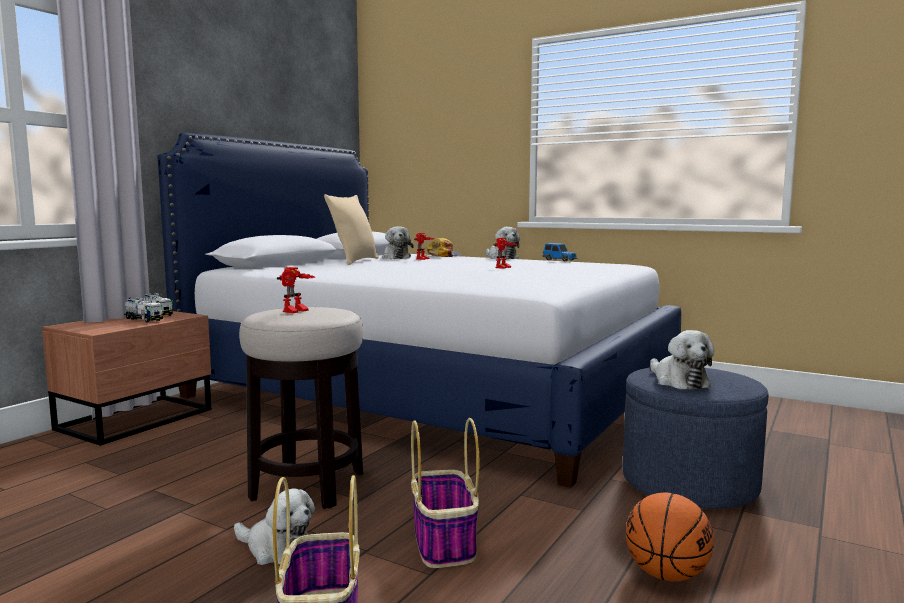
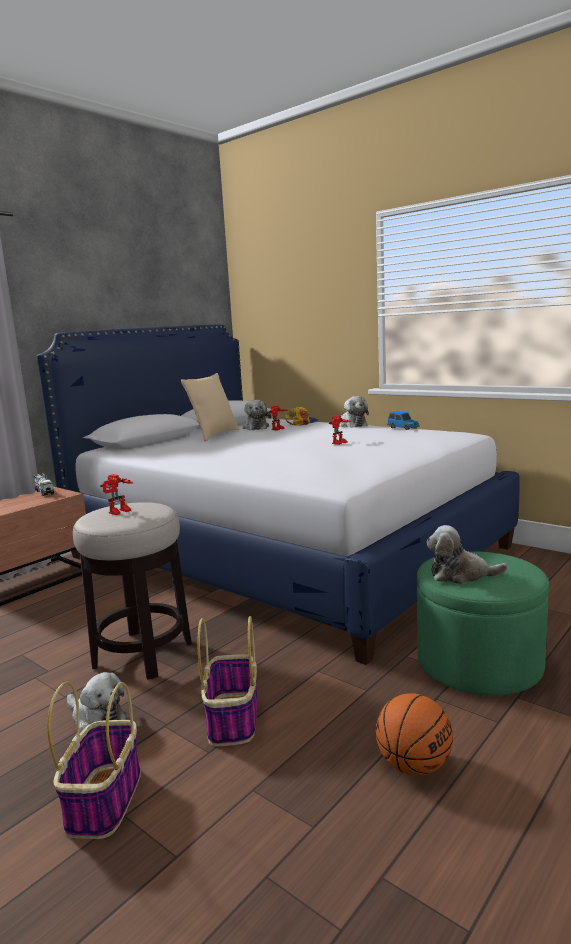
camera: 10 degrees right, 5 degrees up
(143, 319) = (29, 499): toy truck -> none
(678, 381) = (461, 575): plush toy -> plush toy turned 105 degrees clockwise
(689, 483) = (479, 663): blue ottoman -> green ottoman

